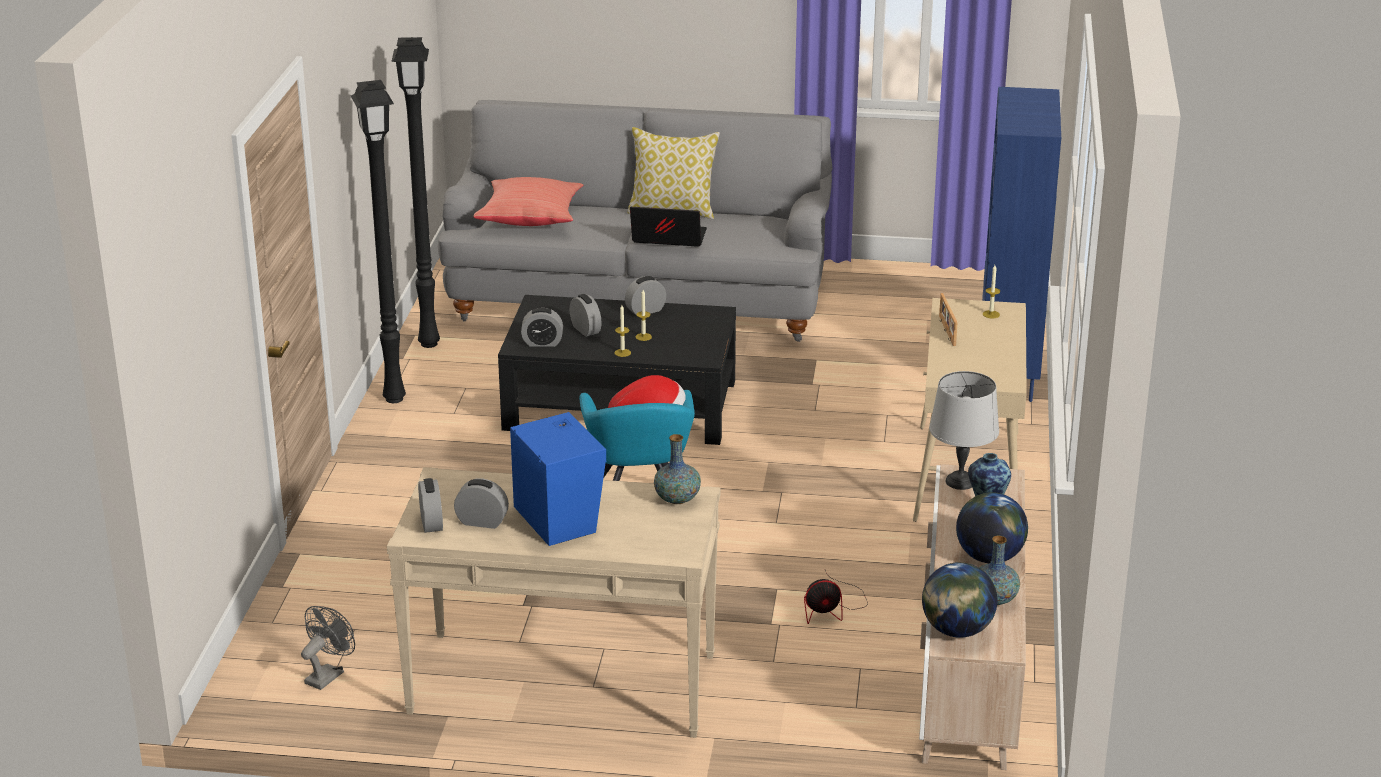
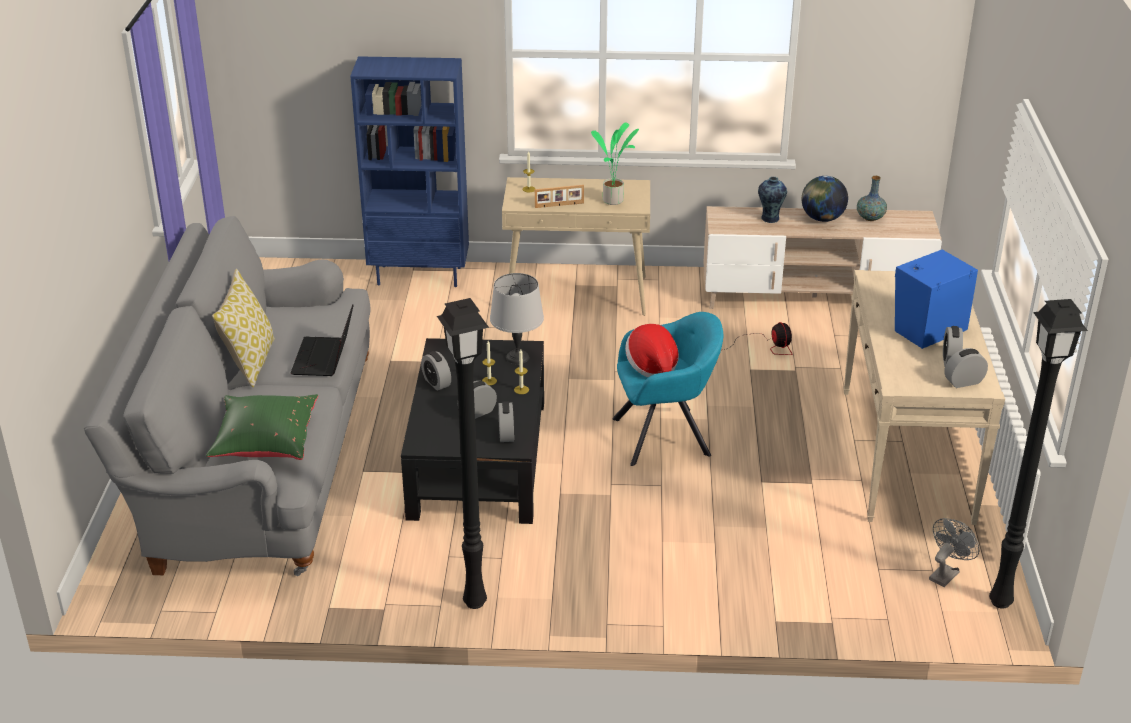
camera: 95 degrees left, 5 degrees up
(328, 675) = (946, 573): grey fan -> grey fan turned 105 degrees clockwise
(430, 344) = (352, 593): black floor lamp -> black floor lamp (1001, 601)
(530, 218) = (265, 443): red pillow -> green pillow
(677, 499) = (879, 284): vase -> none
(957, 630) = (910, 230): globe -> none
(960, 482) = (731, 227): grey table lamp -> grey table lamp (518, 357)
(961, 365) = (614, 200): none -> potted plant

